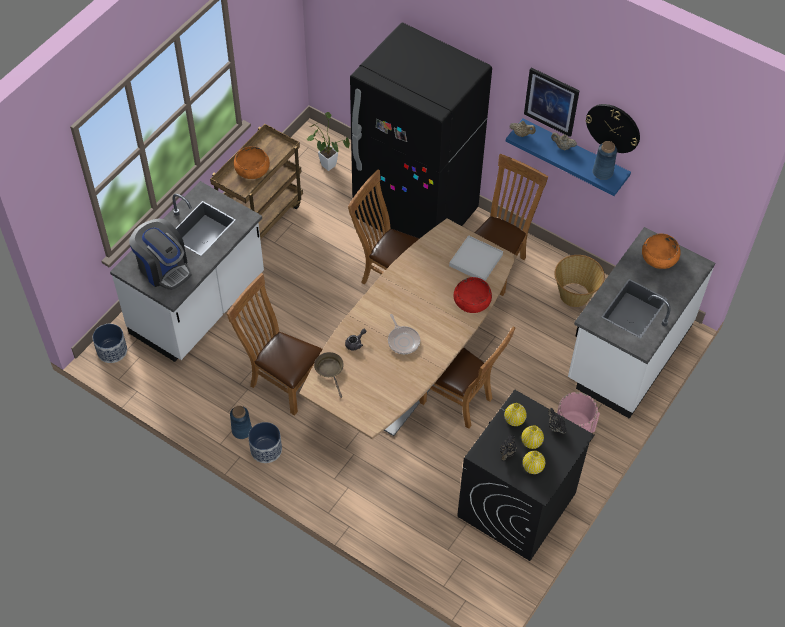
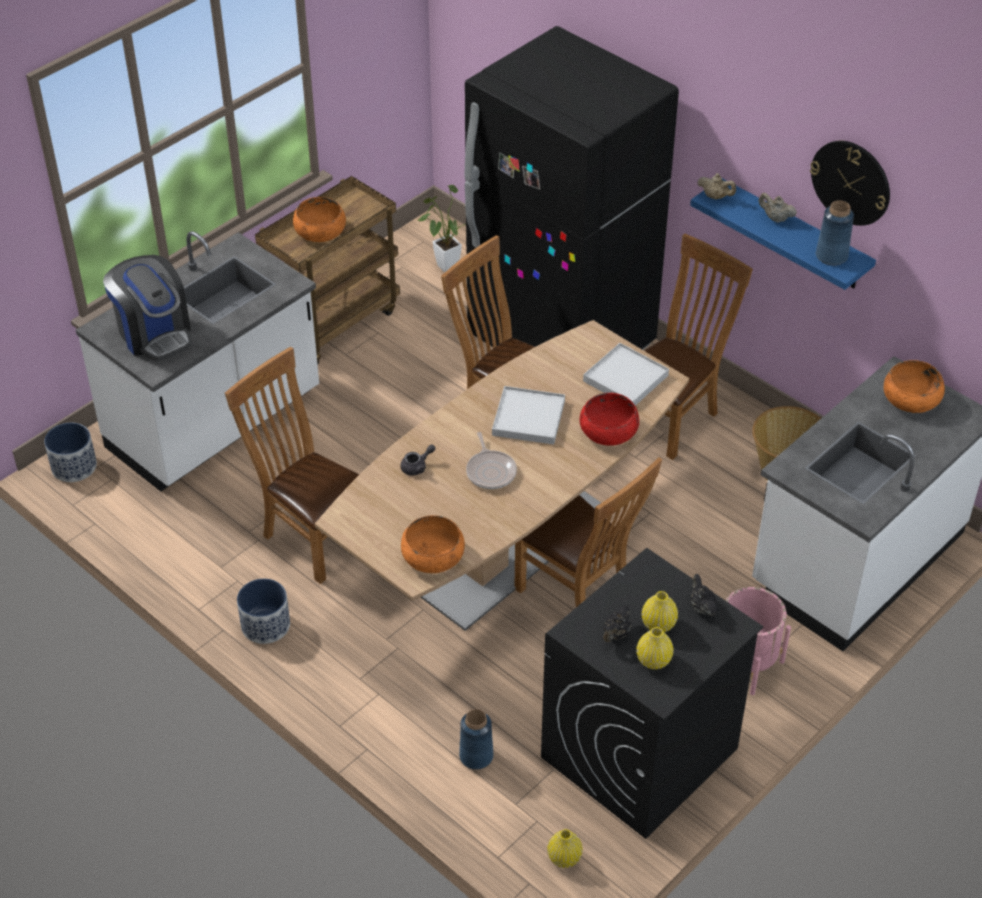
camera: 10 degrees right, 10 degrees down
(242, 431) = (235, 595): blue vase -> blue vase (476, 756)
(330, 370) = (369, 498): brown frying pan -> none
(379, 406) = (433, 556): none -> orange bowl
(419, 298) = (528, 418): none -> white tray
(514, 419) = (637, 589): yellow vase -> yellow vase (564, 857)
(551, 101) = (762, 144): picture -> none

